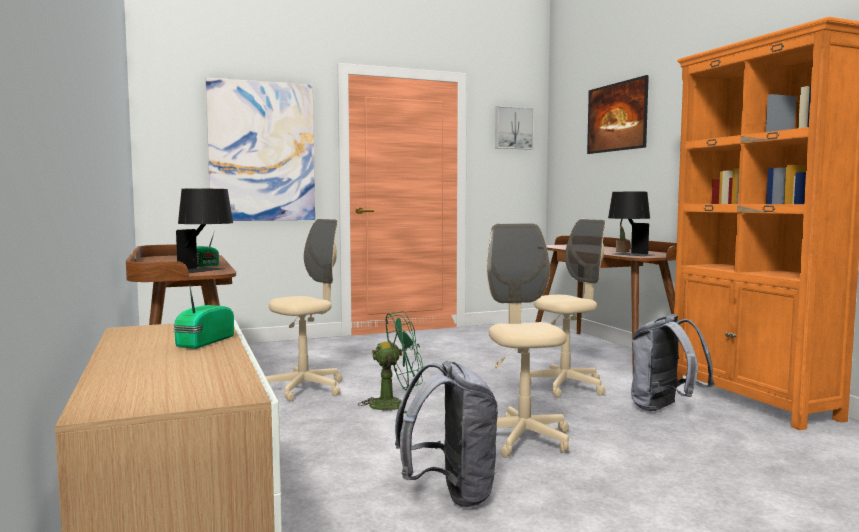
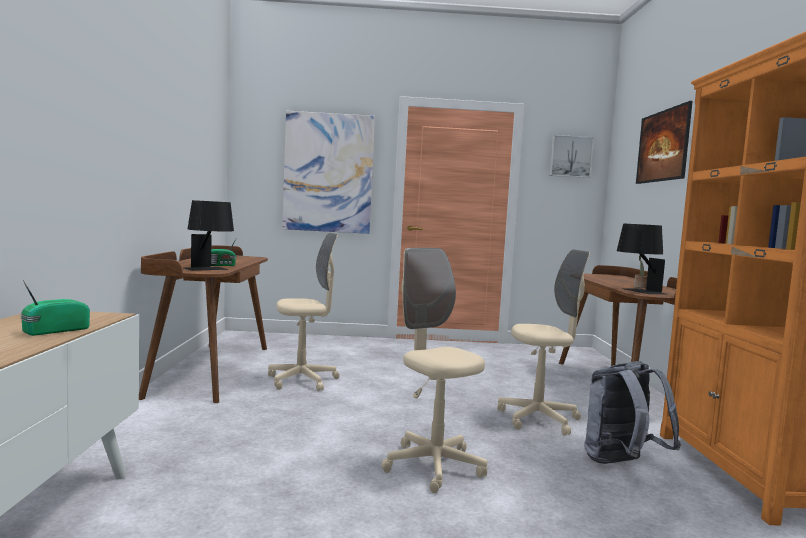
camera: 20 degrees right, 0 degrees up
(395, 404) = (358, 408): green fan -> none
(450, 494) = (303, 507): grey backpack -> none
(523, 439) = (433, 466): beige office chair -> beige office chair turned 45 degrees counterclockwise

